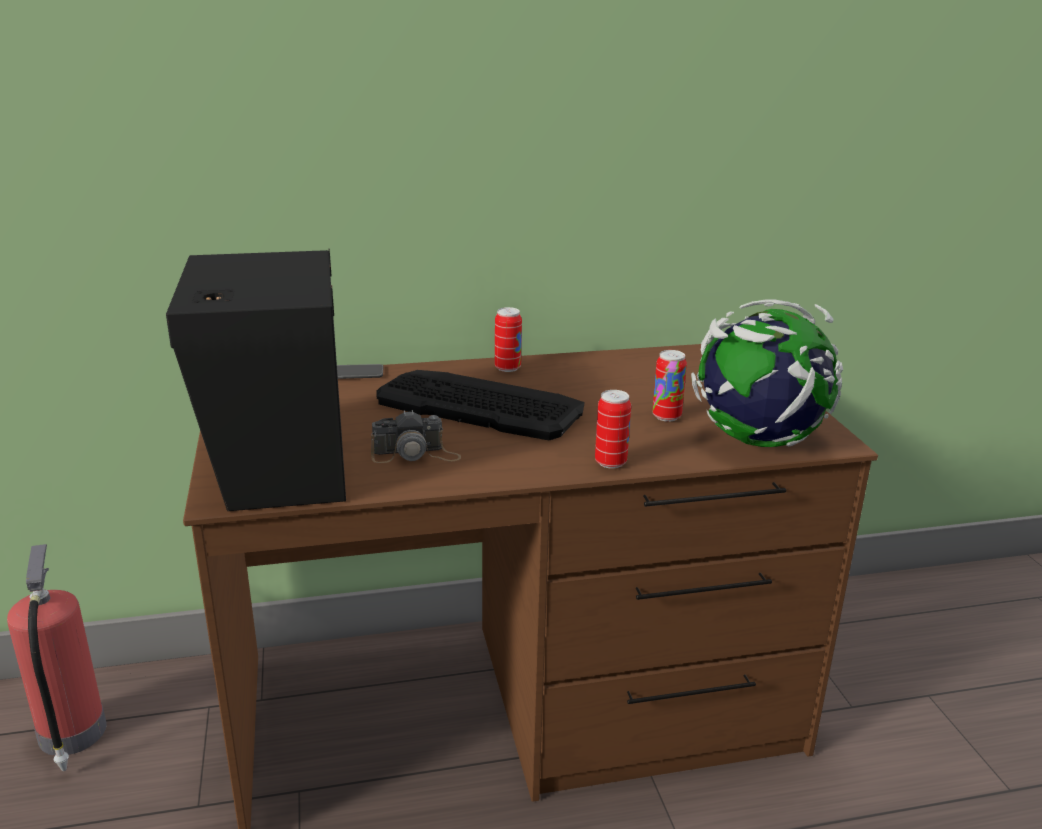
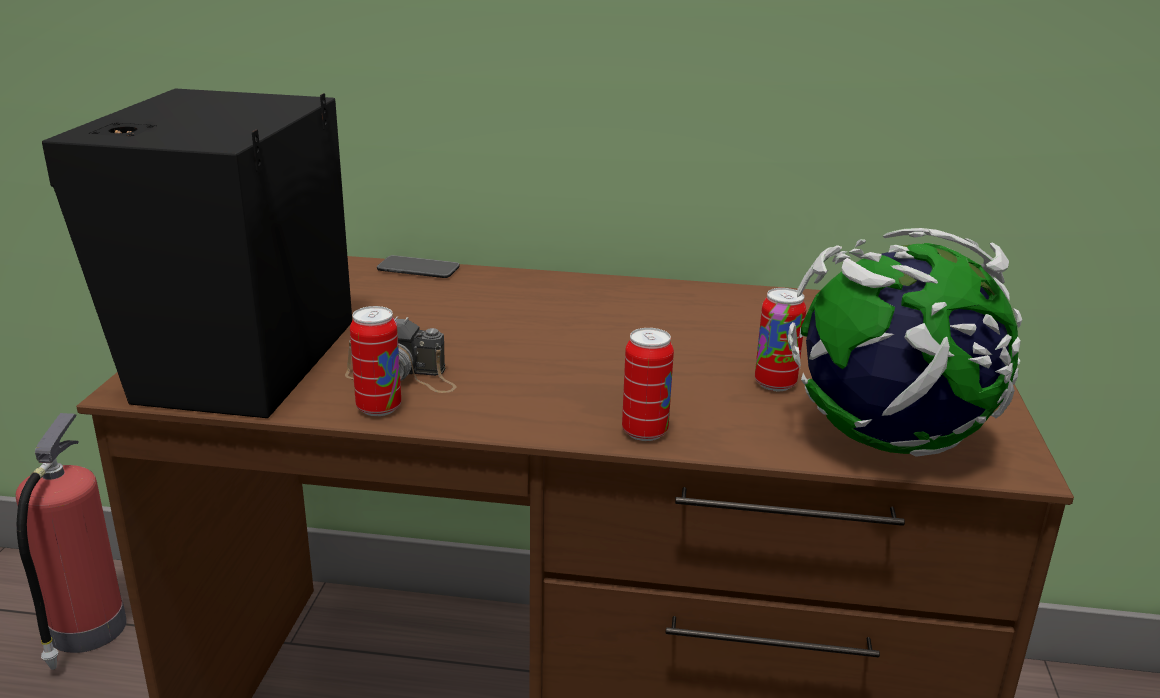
camera: 20 degrees right, 0 degrees up
(479, 404) = (536, 328): keyboard -> none
(507, 368) = (611, 289): can -> can (379, 408)

